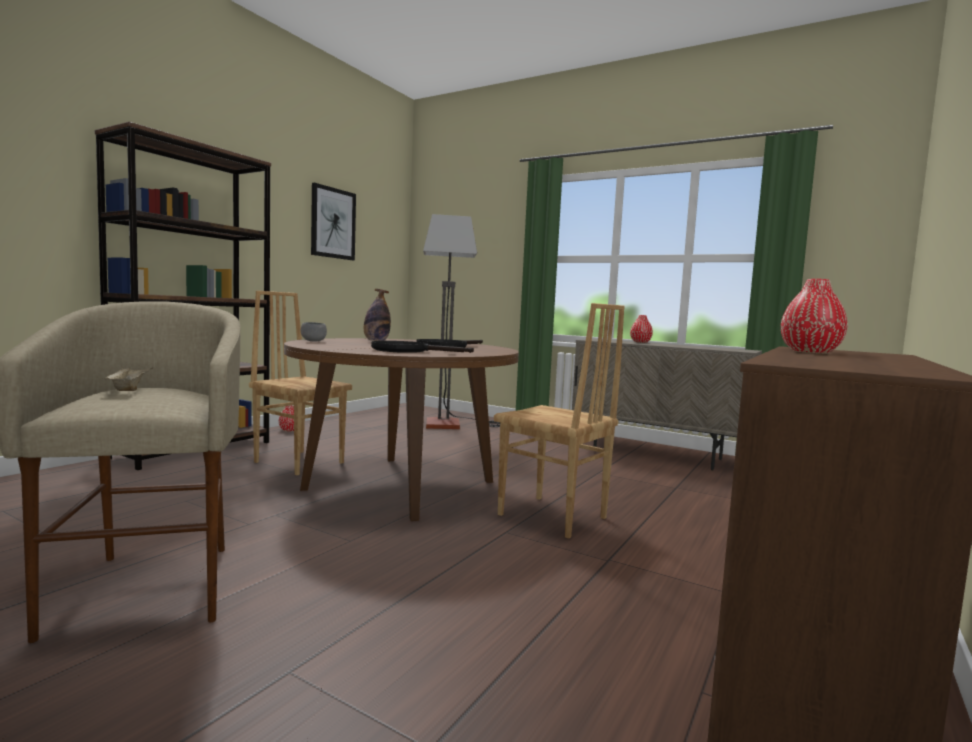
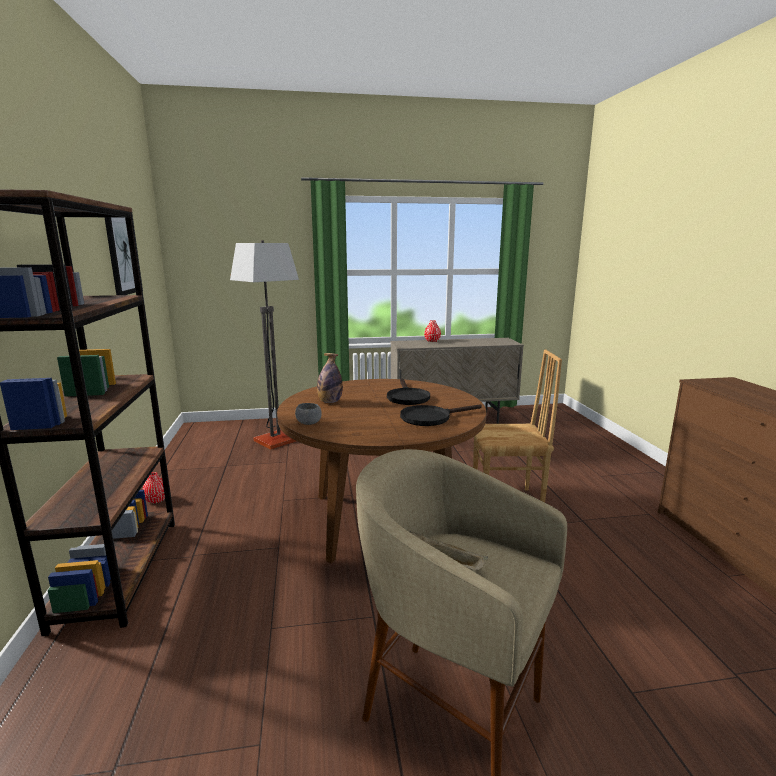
camera: 40 degrees left, 10 degrees up
(300, 462) = (259, 534): brown chair -> none
(810, 352) = (741, 395): red vase -> none

